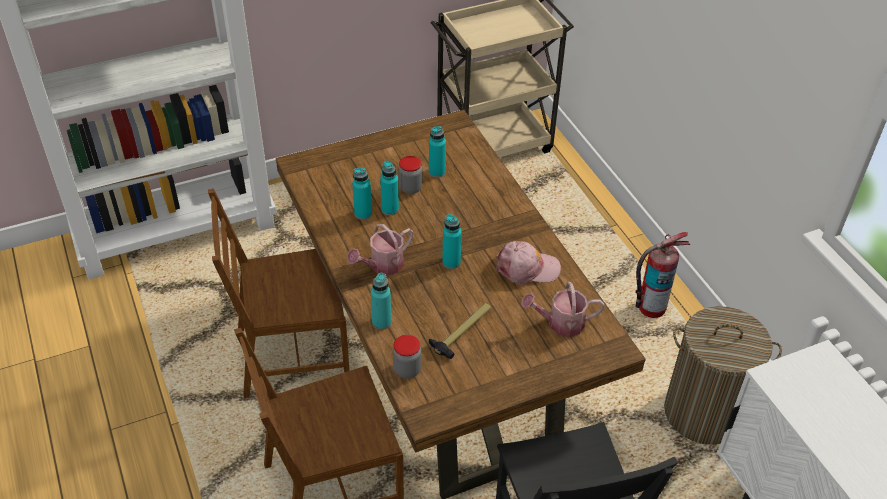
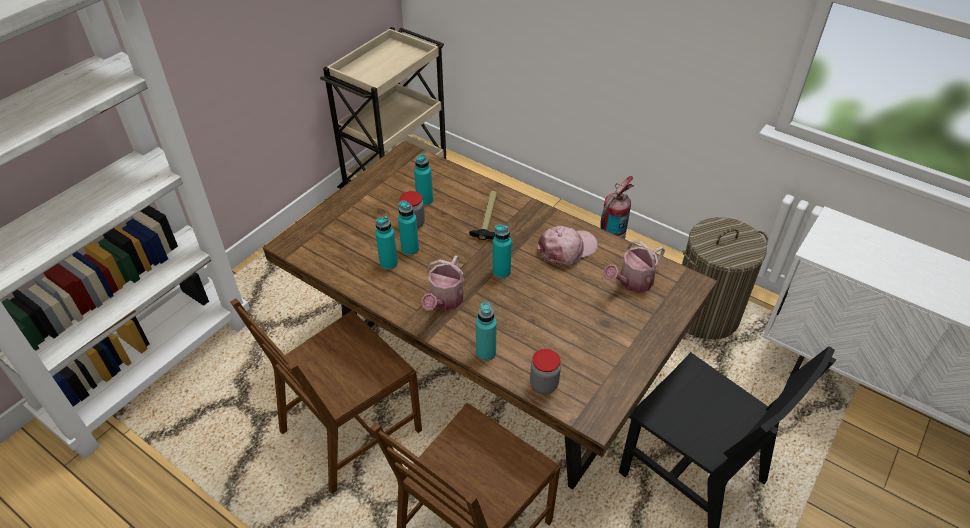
camera: 30 degrees left, 0 degrees up
(462, 331) = (561, 327): hammer -> hammer (487, 218)

